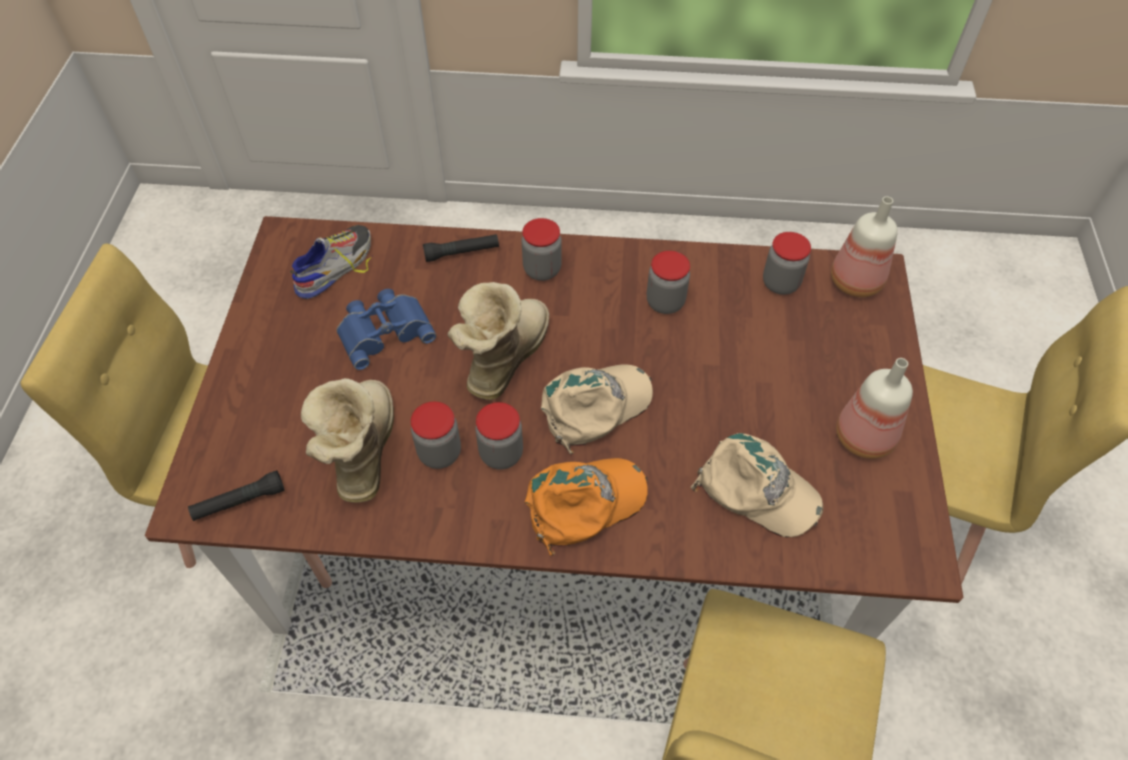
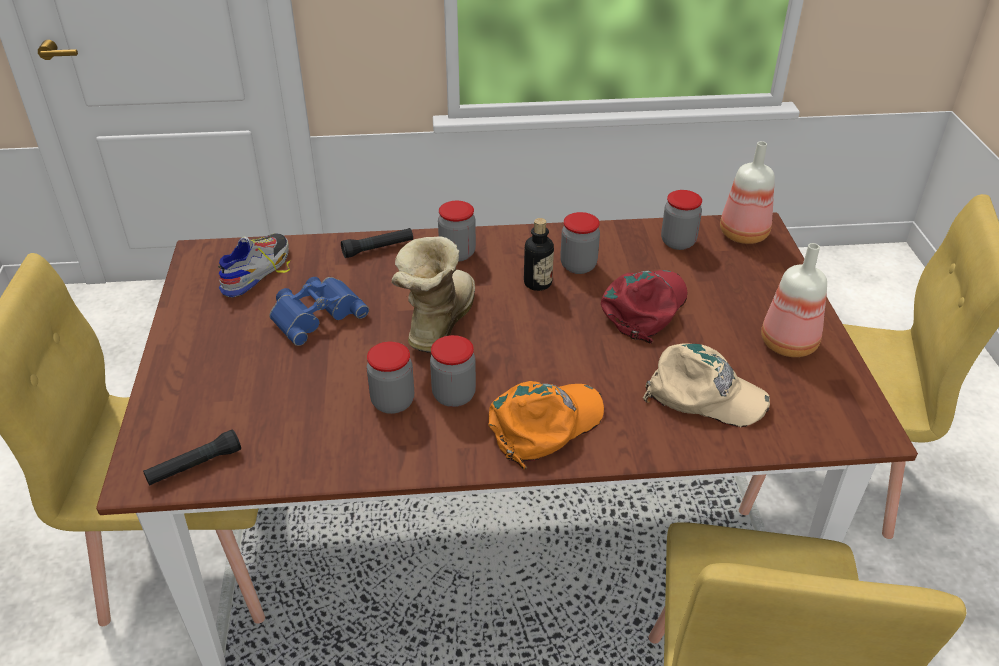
camera: 10 degrees left, 15 degrees down
(360, 452) = (312, 410): boot -> none
(595, 406) = (535, 349): beige cap -> none
(617, 320) = (537, 283): none -> bottle
(723, 368) = (645, 307): none -> red cap

